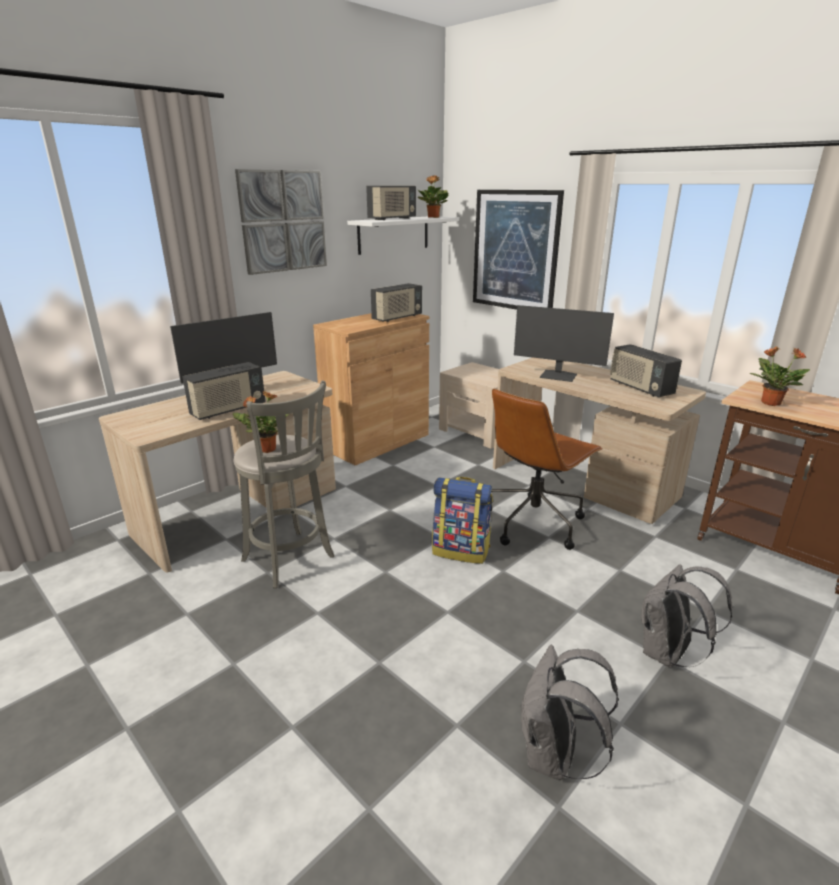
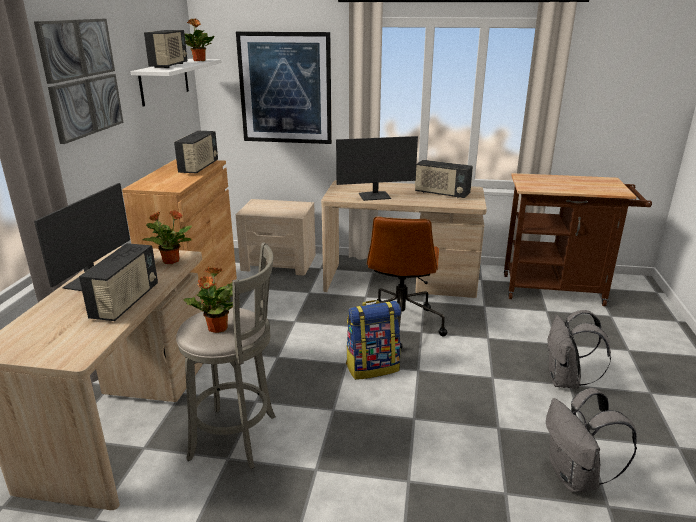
camera: 35 degrees left, 0 degrees up
(770, 403) = (544, 187): potted plant -> potted plant (170, 261)

